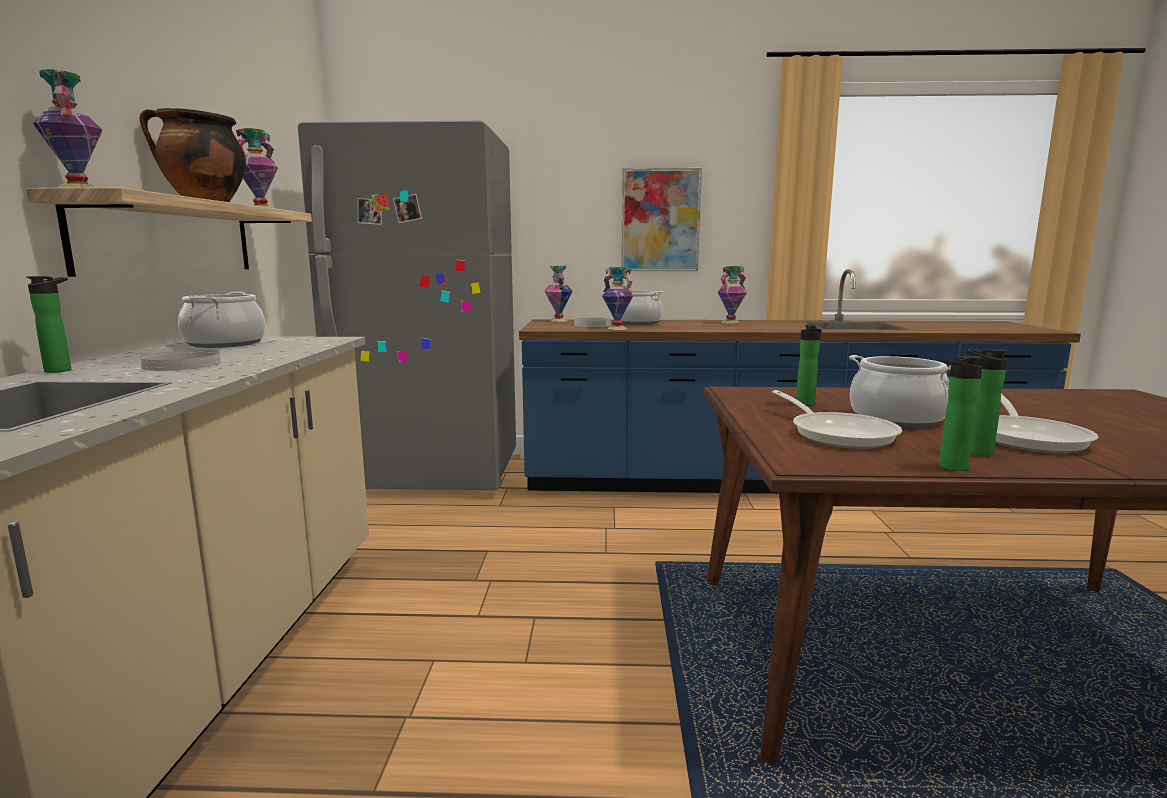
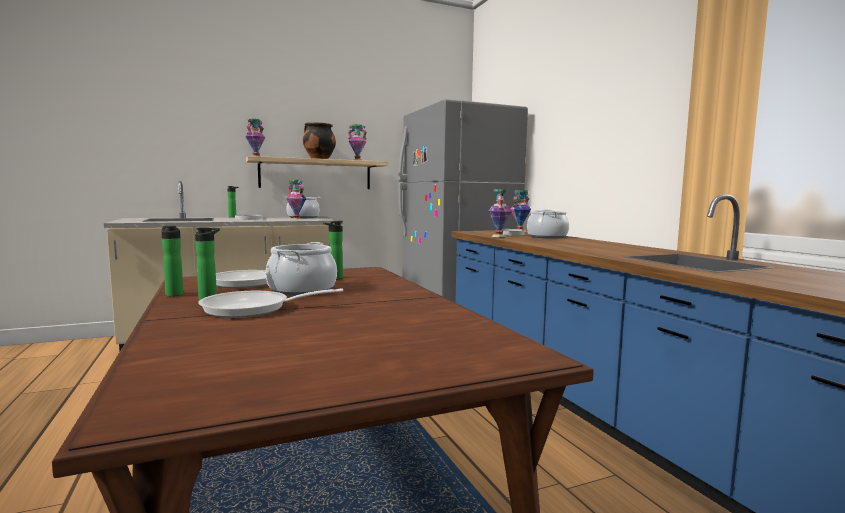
camera: 65 degrees right, 5 degrees down
(660, 220) = (612, 151): picture -> none
(730, 322) = (608, 245): vase -> vase (297, 220)

